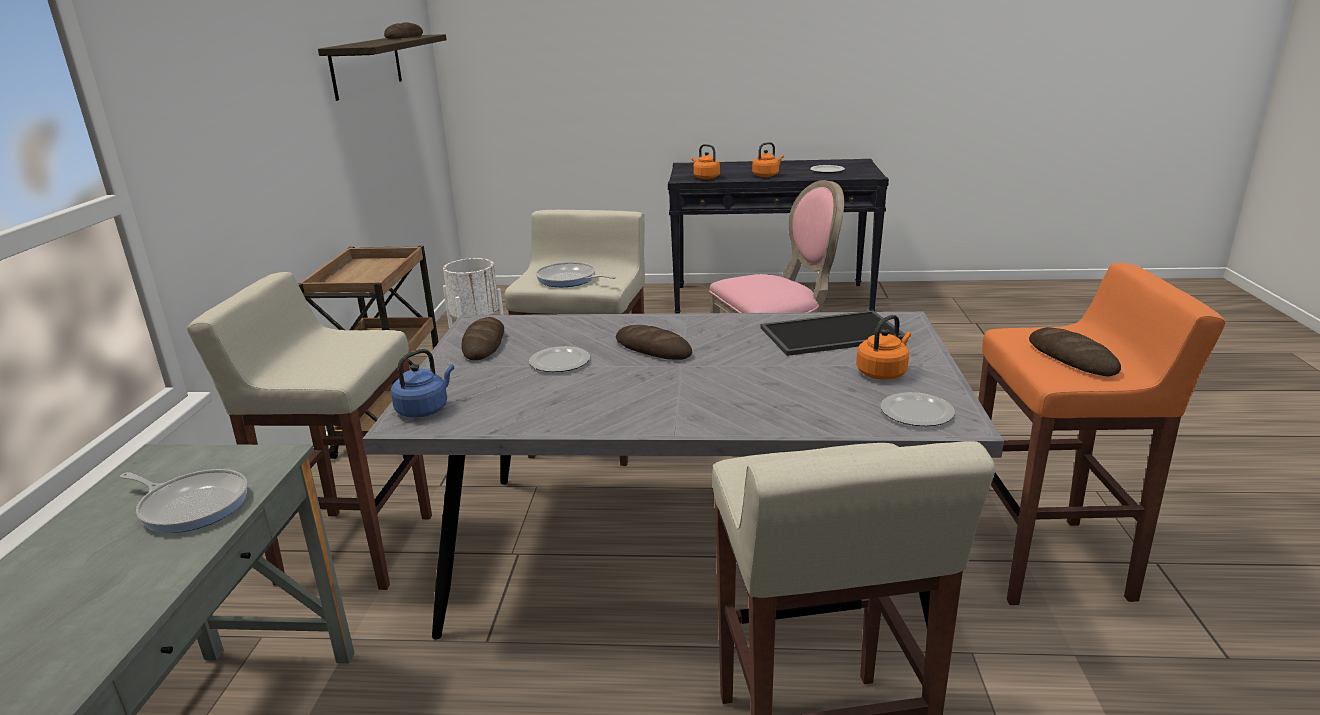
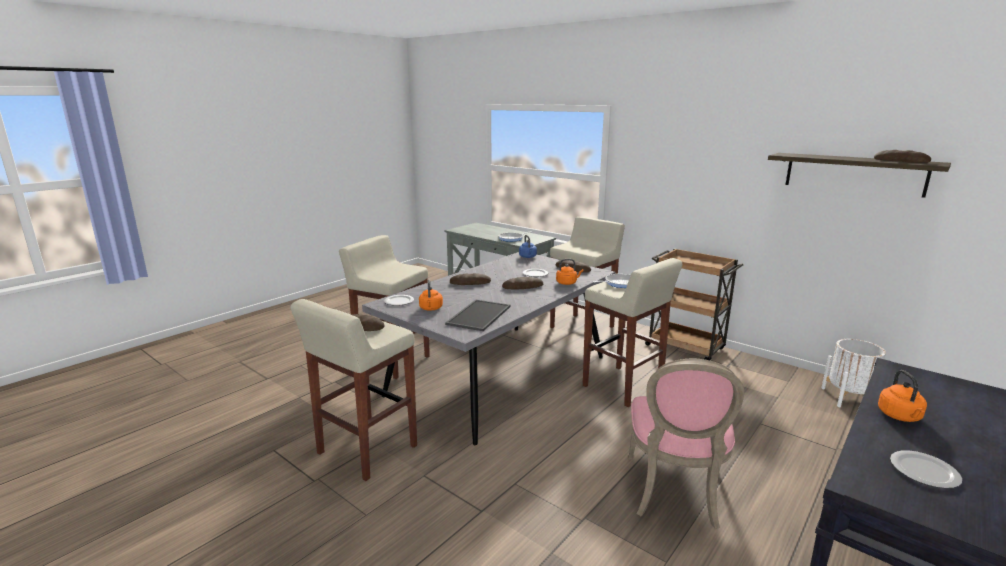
camera: 125 degrees right, 5 degrees down
(704, 396) = (470, 282): none -> bread
(705, 177) = (901, 381): orange kettle -> orange kettle (567, 283)
(1048, 561) = (366, 450): orange stool -> beige stool

